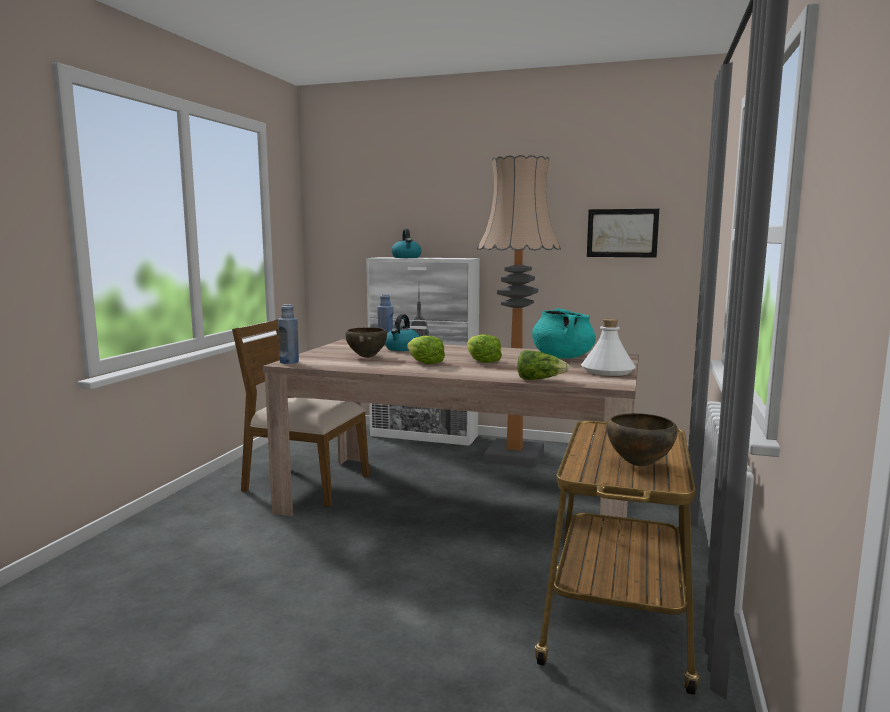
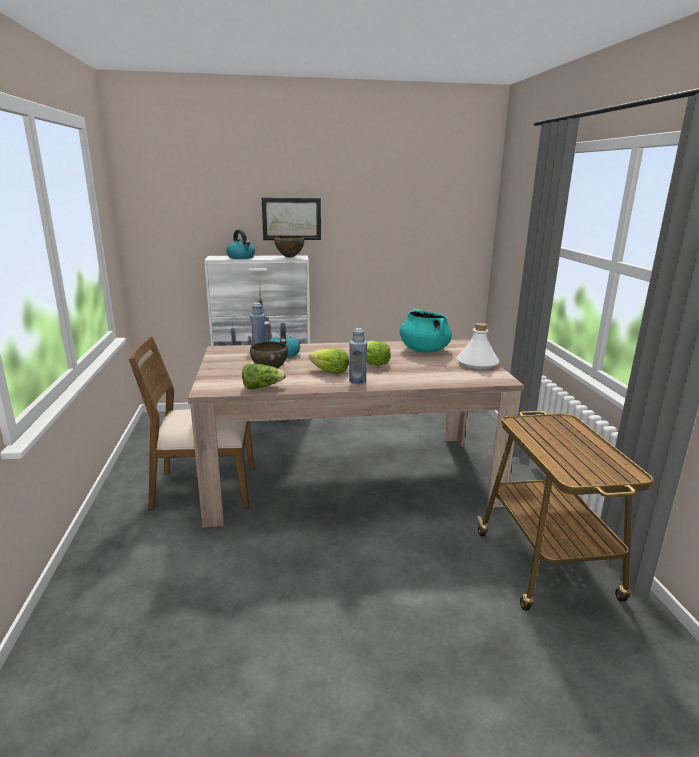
camera: 25 degrees left, 10 degrees up
(289, 362) = (207, 388): blue bottle -> blue bottle (357, 381)
(514, 456) = (354, 423): floor lamp -> none
(539, 379) = (446, 381): lettuce -> lettuce (262, 387)
(622, 233) = (426, 232): picture -> picture (291, 219)
(638, 465) = (591, 458): brown bowl -> brown bowl (289, 257)

